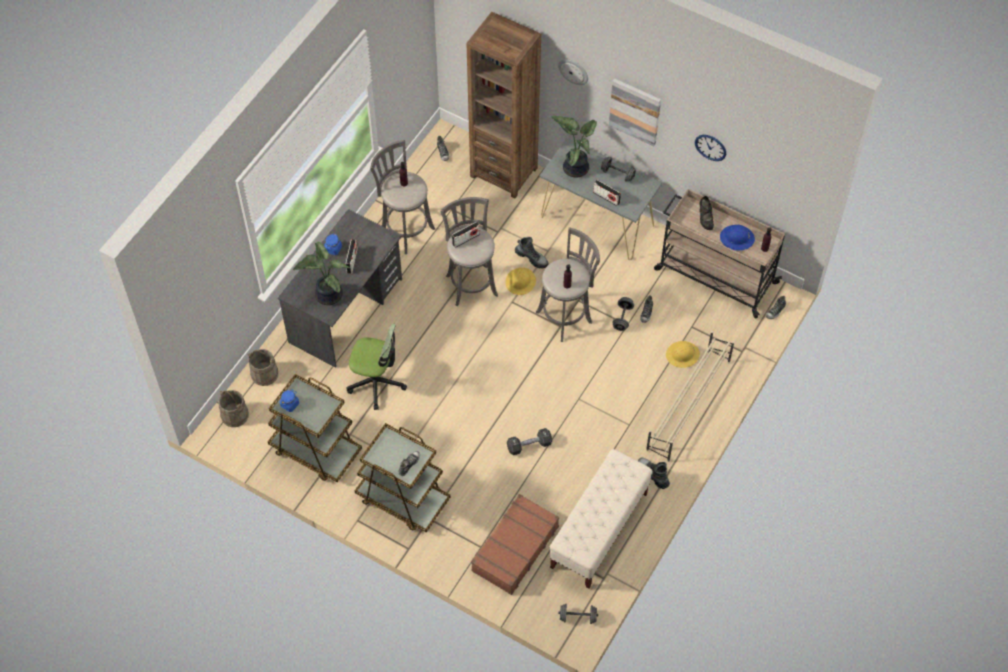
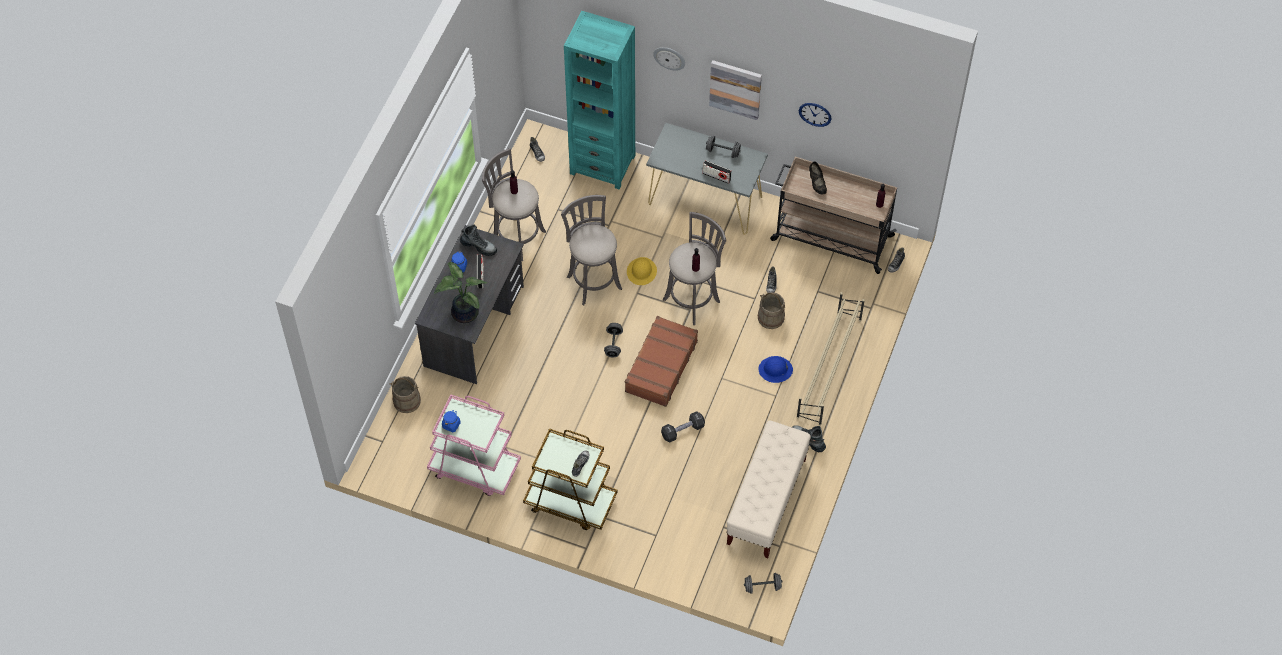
camera: 10 degrees left, 0 degrees up
(234, 415) = (386, 446): beige bucket -> beige bucket (770, 317)
(315, 450) = (474, 468): brown cart -> pink cart
(376, 382) = (520, 392): office chair -> none
(466, 239) = (587, 238): radio -> none
(504, 172) = (602, 164): brown bookcase -> turquoise bookcase
(514, 548) = (688, 532): brown suitcase -> brown suitcase (660, 366)
(531, 258) = (648, 246): boot -> boot (478, 246)
(575, 167) = (680, 151): potted plant -> none
(622, 318) = (749, 293): grey dumbbell -> grey dumbbell (613, 344)
(682, 355) = (814, 320): yellow hard hat -> none
(737, 238) = (851, 198): blue hard hat -> blue hard hat (775, 370)

